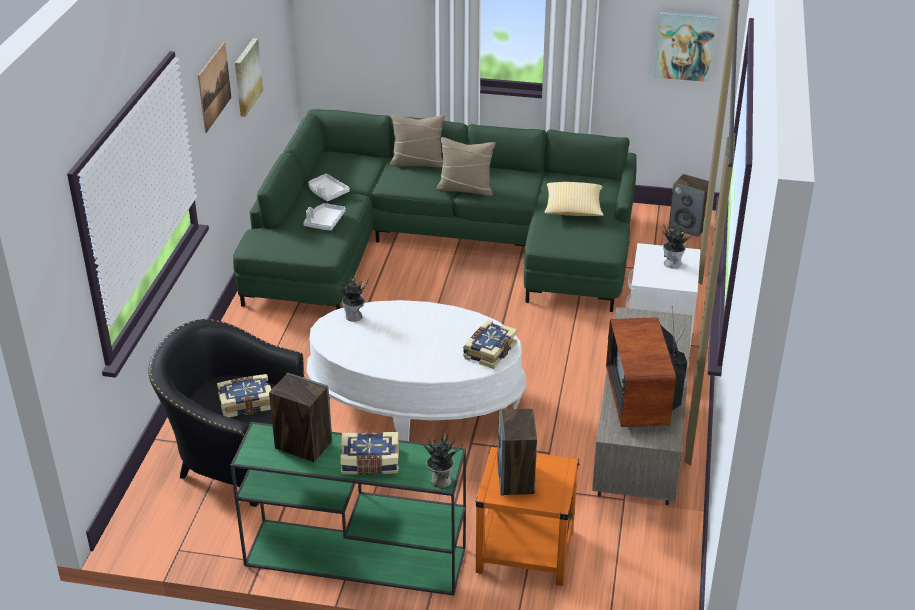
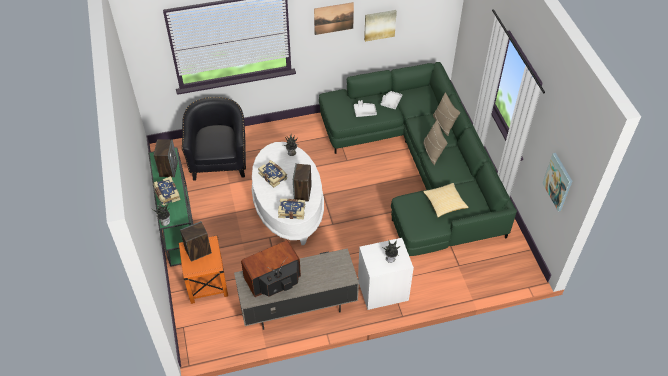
camera: 65 degrees right, 15 degrees up
(246, 402) = (215, 143): book -> book (273, 176)
(688, 227) = (516, 271): speaker -> speaker (302, 193)

